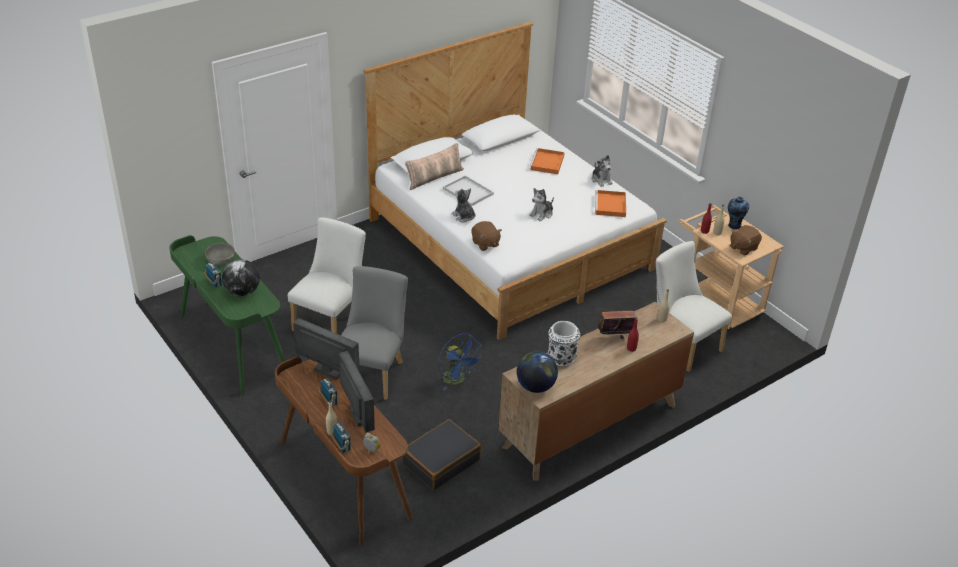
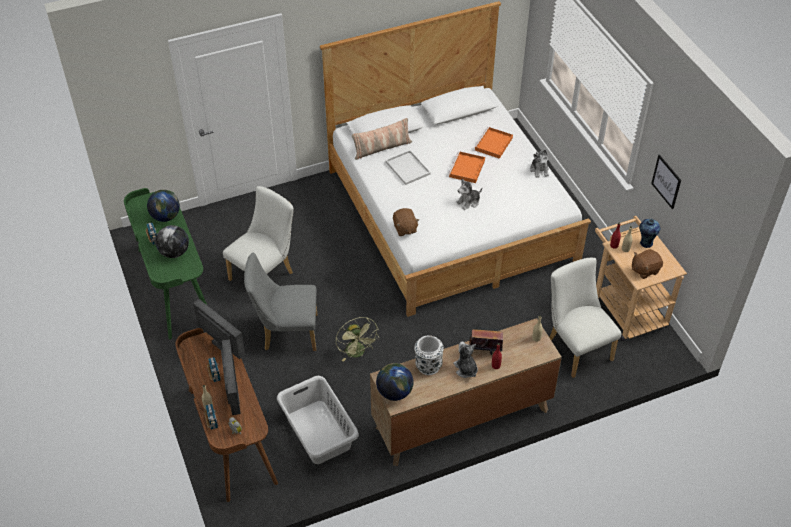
camera: 15 degrees right, 10 degrees up
(221, 260) = (166, 216): grey bowl -> globe
(373, 372) = (286, 333): grey chair -> grey chair turned 120 degrees counterclockwise
(441, 461) = (318, 432): black suitcase -> grey laundry basket
(457, 380) = (357, 353): blue fan -> green fan
(464, 217) = (395, 196): plush toy -> plush toy (465, 369)
(610, 206) = (537, 201): orange tray -> orange tray (467, 169)
(748, 156) = (666, 181): none -> picture

